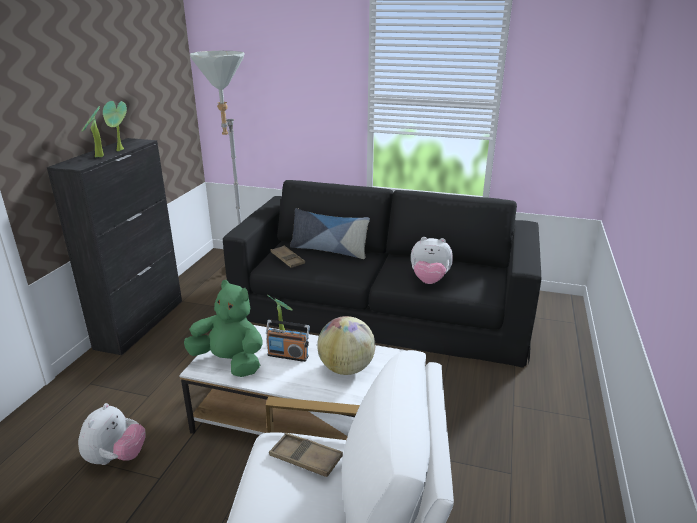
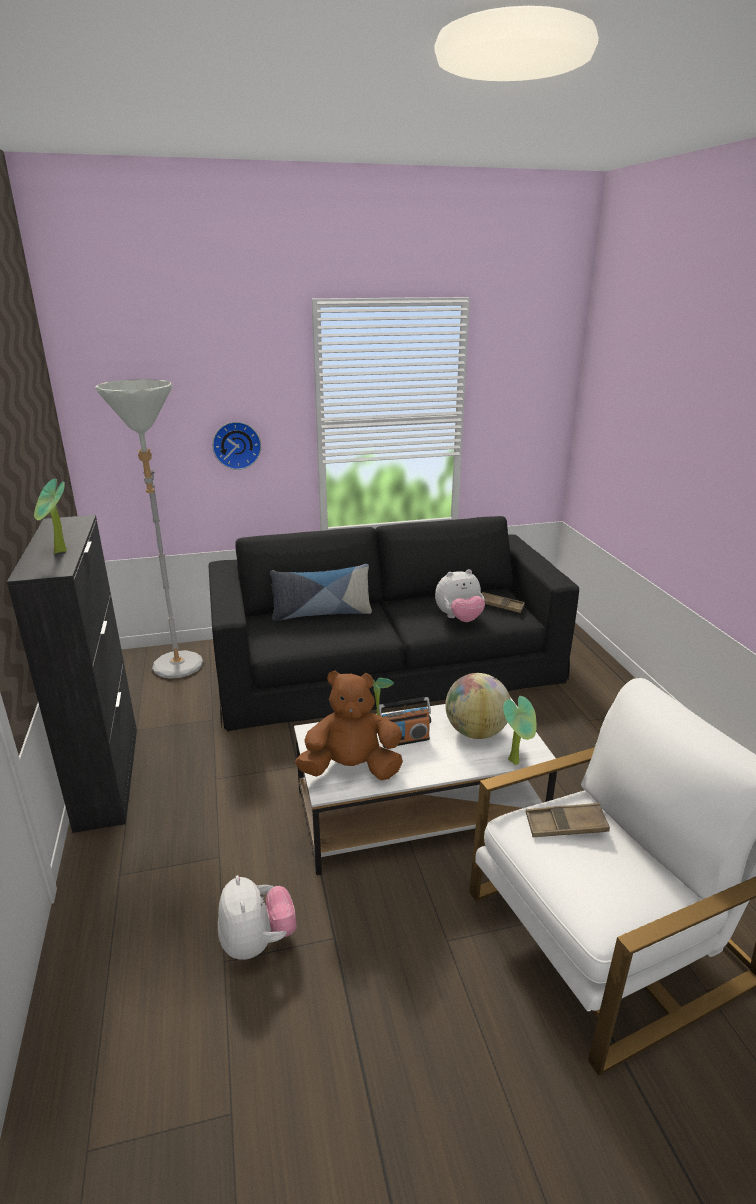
camera: 30 degrees left, 0 degrees up
(121, 150) = (74, 537): potted plant -> potted plant (516, 761)
(230, 362) = (352, 769): green plush toy -> brown plush toy
(287, 259) = (287, 635): brown tray -> brown tray (500, 606)
(306, 109) = (236, 445): none -> wall clock

